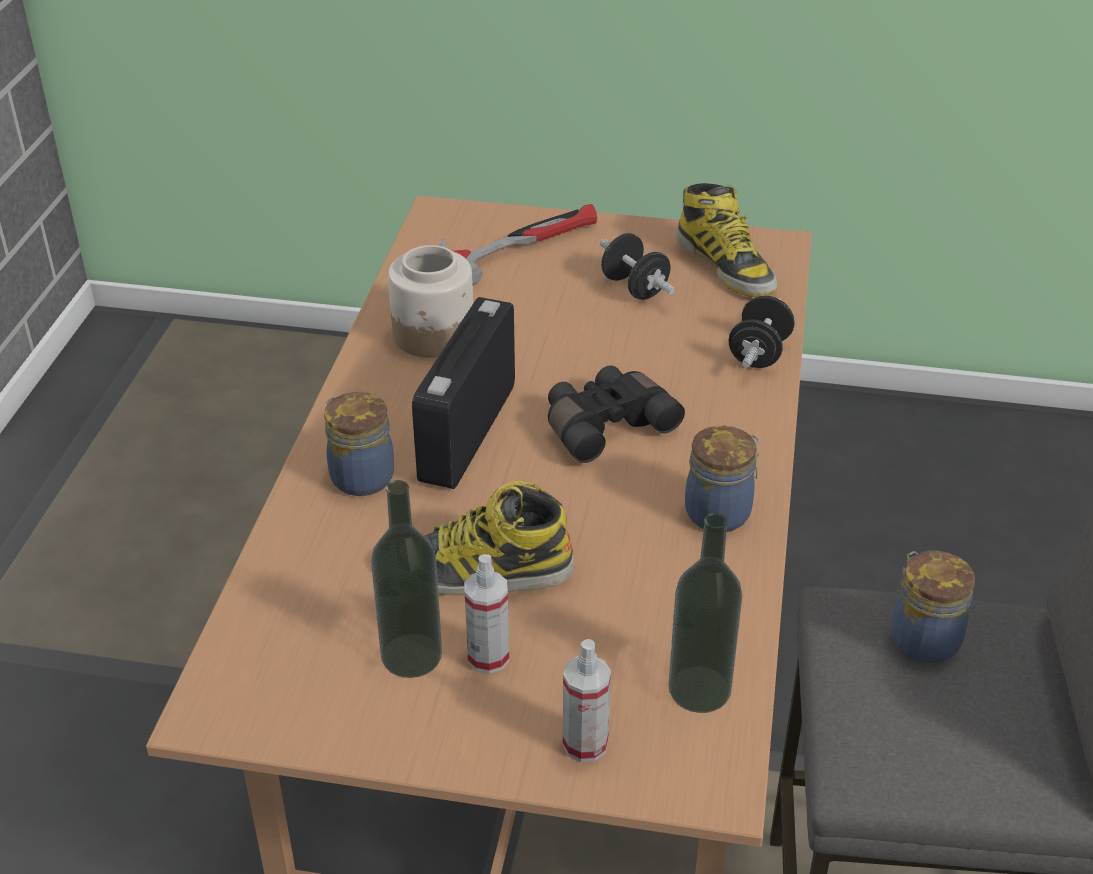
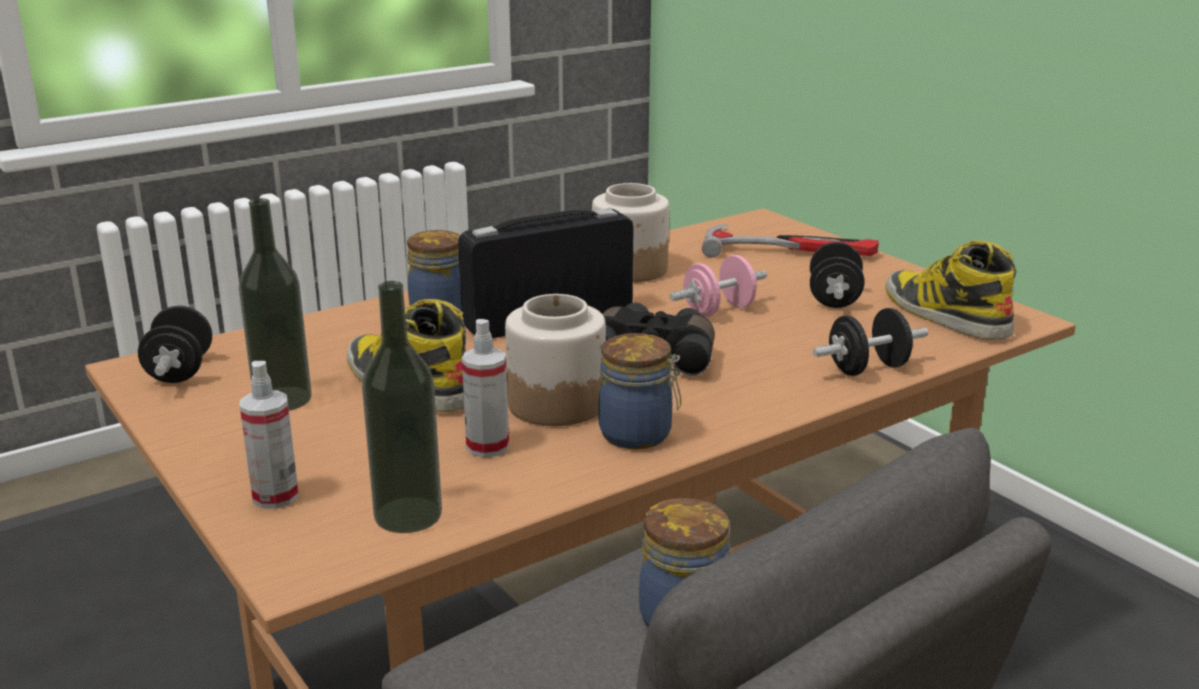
camera: 45 degrees right, 15 degrees down
(260, 689) = (180, 371): none -> black dumbbell
(488, 657) = (320, 423): spray bottle -> spray bottle (487, 446)
(576, 347) = (718, 310): none -> pink dumbbell
(620, 519) = (556, 403): none -> jar
(726, 265) = (944, 314): boot -> boot turned 135 degrees clockwise

